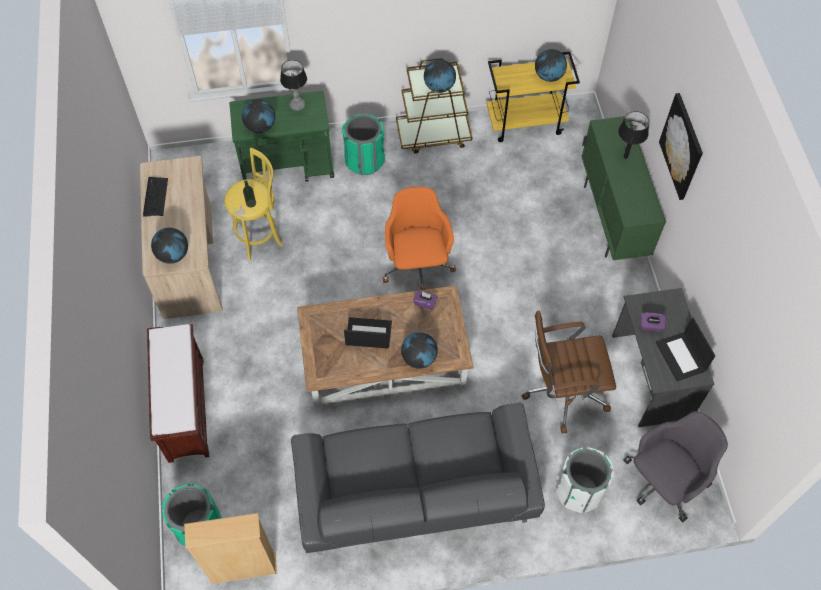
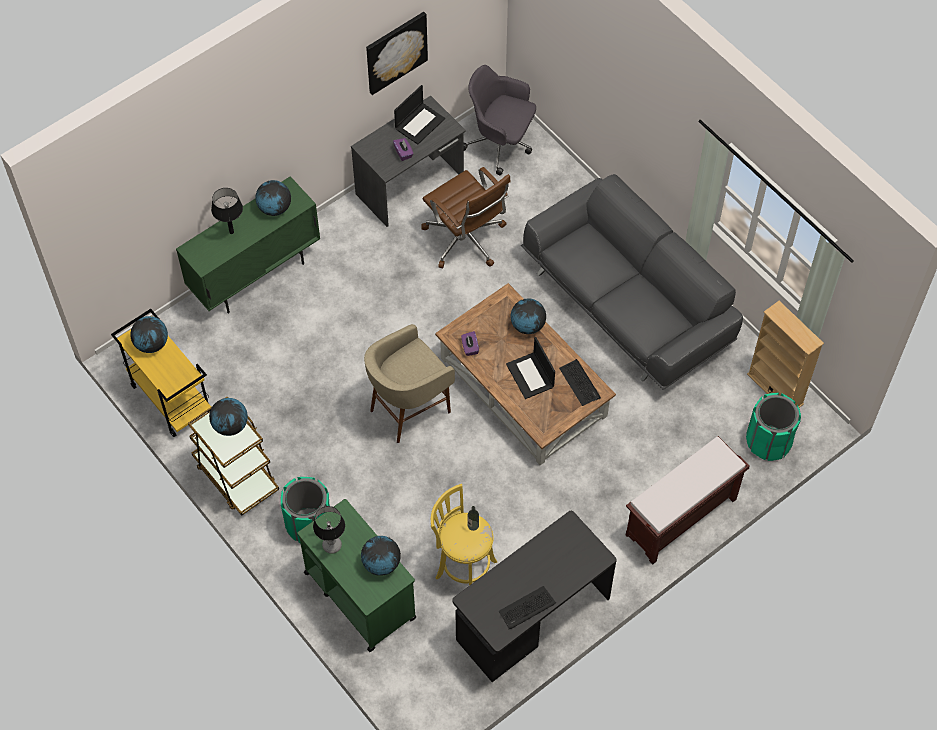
camera: 120 degrees left, 0 degrees up
(173, 255) = (578, 547): globe -> globe (274, 208)
(189, 260) = (532, 617): beige desk -> black desk
(336, 368) = (580, 383): none -> keyboard
(417, 265) = (408, 410): orange office chair -> beige stool
(579, 491) = (547, 194): white trash can -> none
(682, 146) = (261, 132): picture -> picture (396, 52)

